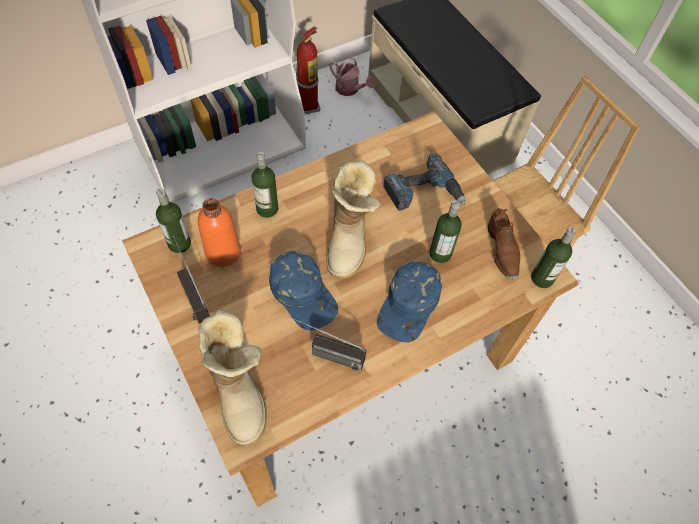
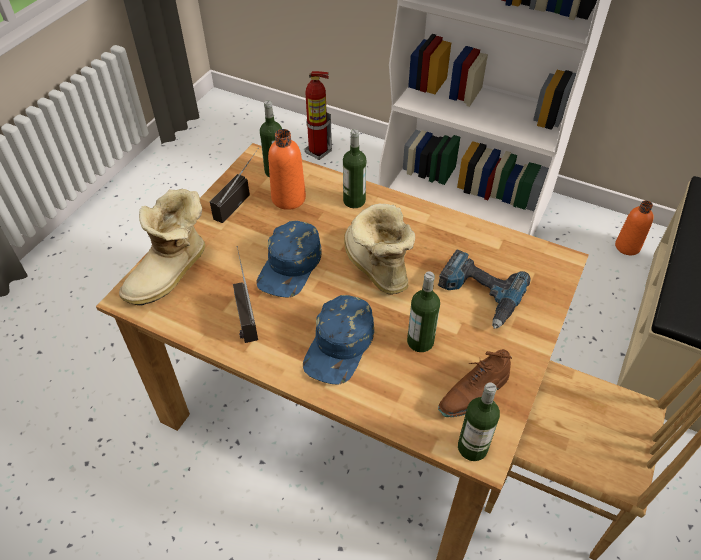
camera: 60 degrees right, 10 degrees down
(309, 106) = (572, 230): fire extinguisher -> fire extinguisher (318, 152)
(350, 89) = (627, 246): watering can -> orange bottle
(350, 239) = (374, 268): boot -> boot turned 90 degrees clockwise
(409, 305) = (340, 346): blue cap -> blue cap turned 60 degrees counterclockwise

